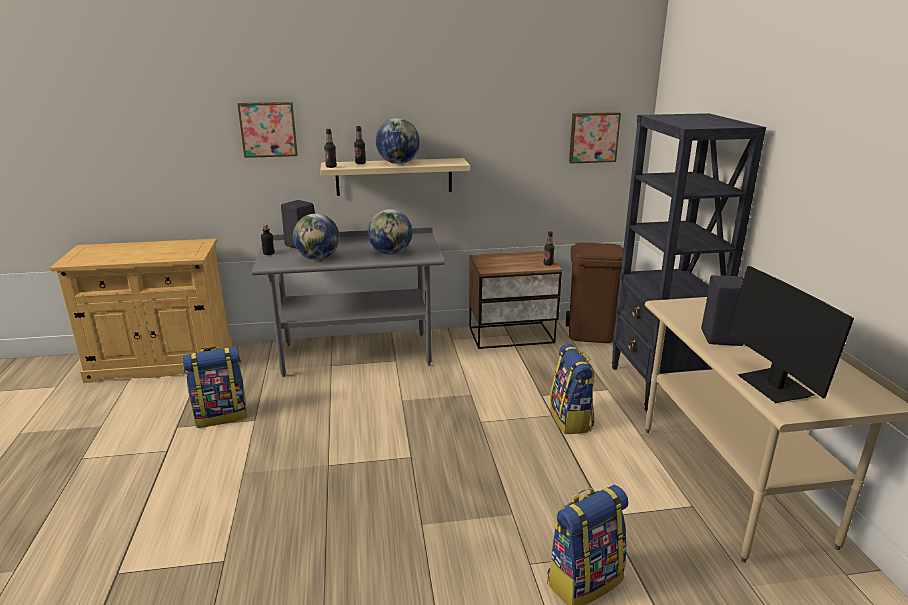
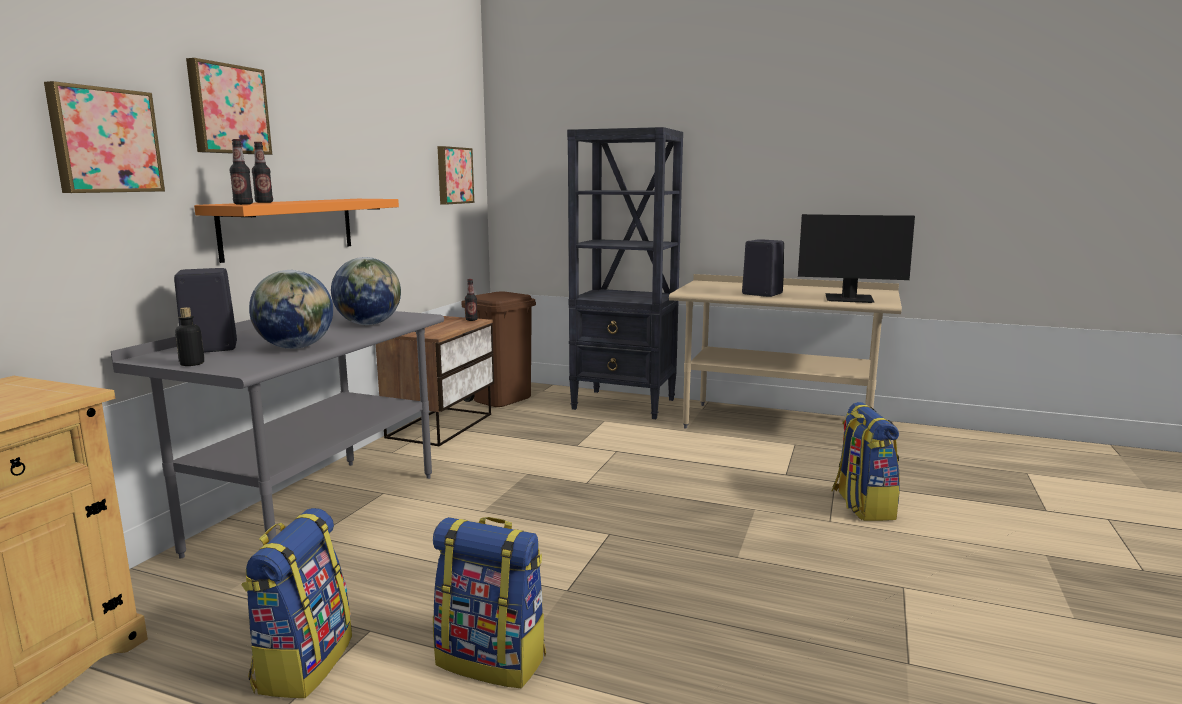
camera: 60 degrees left, 10 degrees down
(350, 105) = (227, 109): none -> picture
(394, 177) = (289, 227): beige shelf -> orange shelf
(398, 163) = (313, 201): globe -> none
(571, 420) = (634, 446): backpack -> backpack (493, 659)

